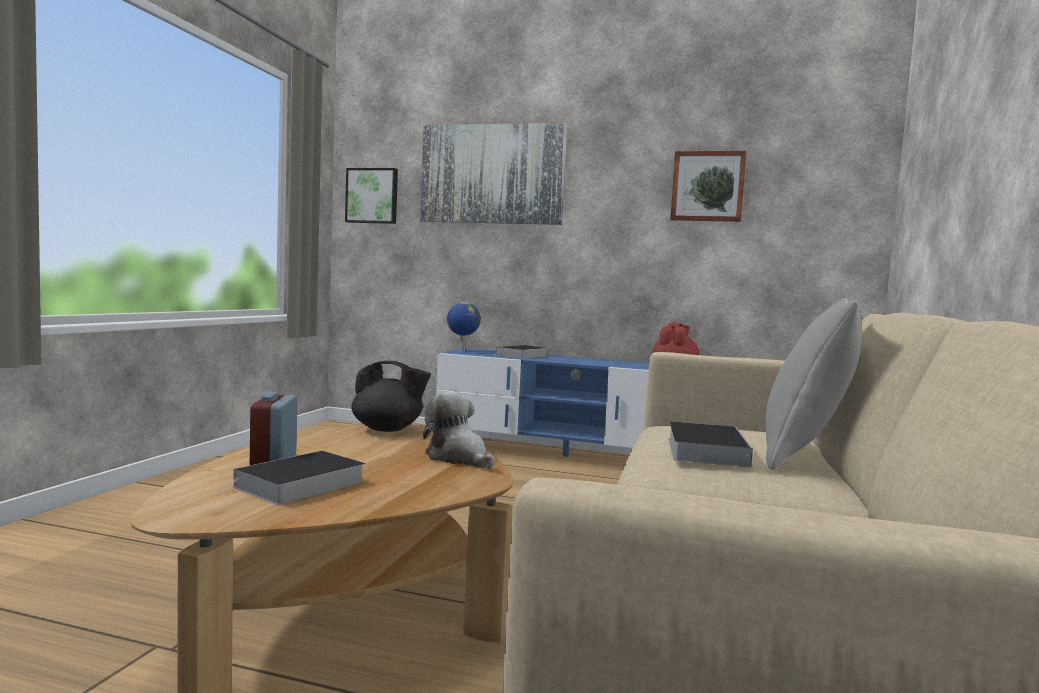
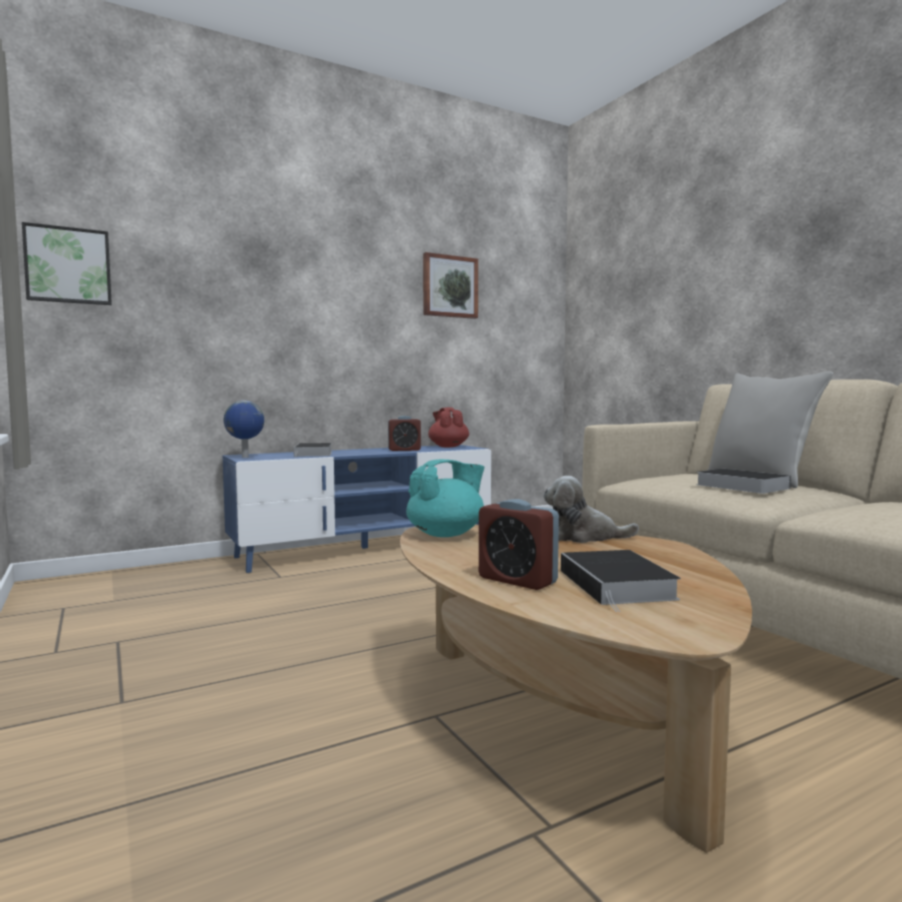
camera: 45 degrees left, 0 degrees up
(388, 429) = (446, 534): black teapot -> turquoise teapot
(492, 174) = (243, 254): picture -> none
(612, 363) = (404, 450): none -> alarm clock

